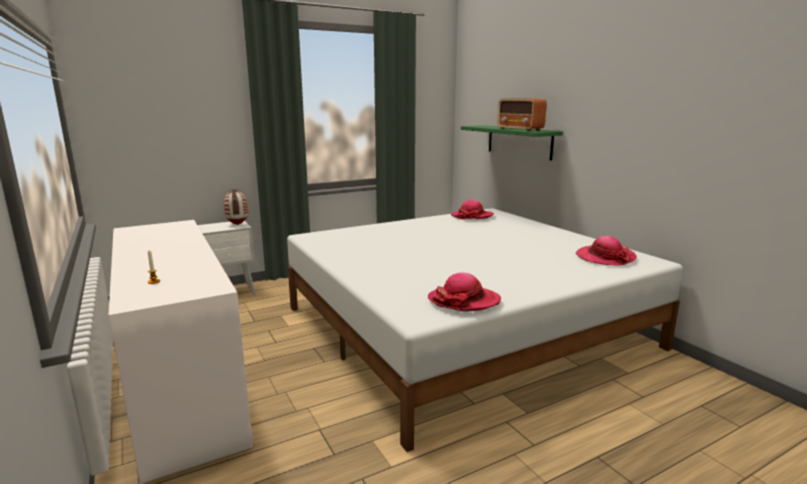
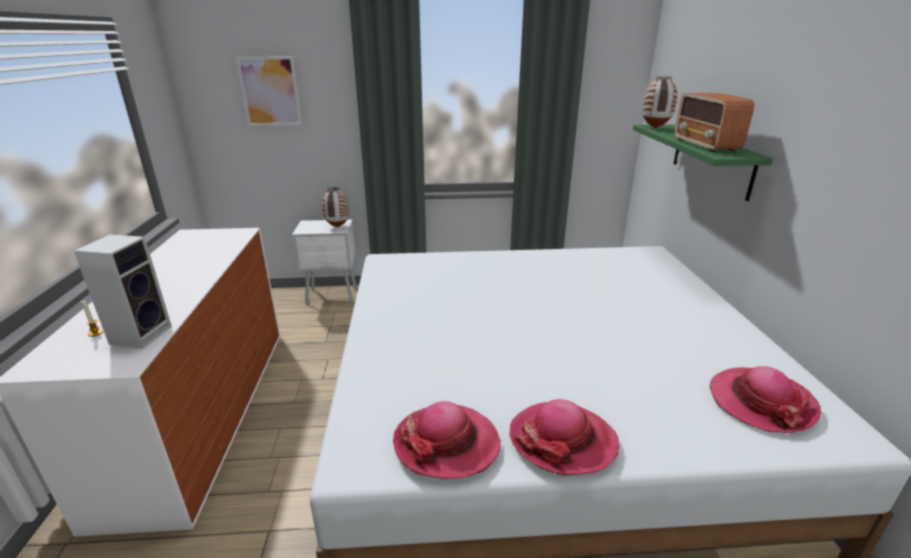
camera: 25 degrees right, 10 degrees up
(168, 109) = (270, 91): none -> picture
(198, 276) = (141, 334): none -> speaker
(472, 216) = (617, 259): hat -> hat (562, 440)
(477, 126) = (655, 128): none -> vase

